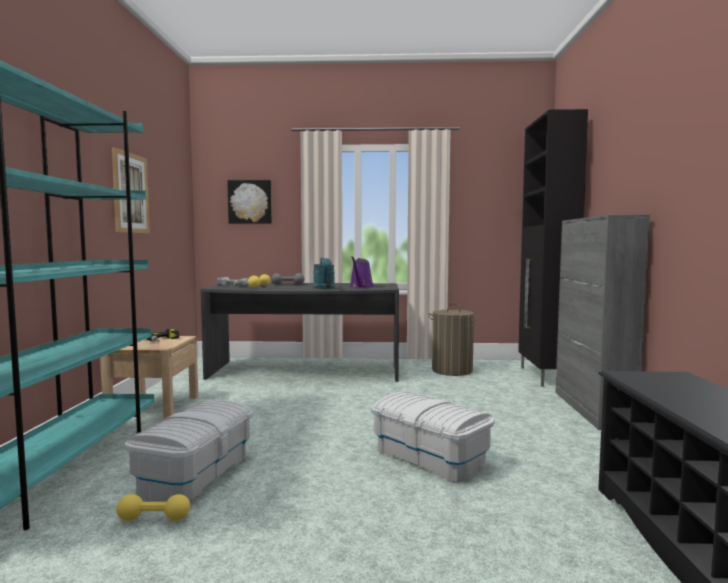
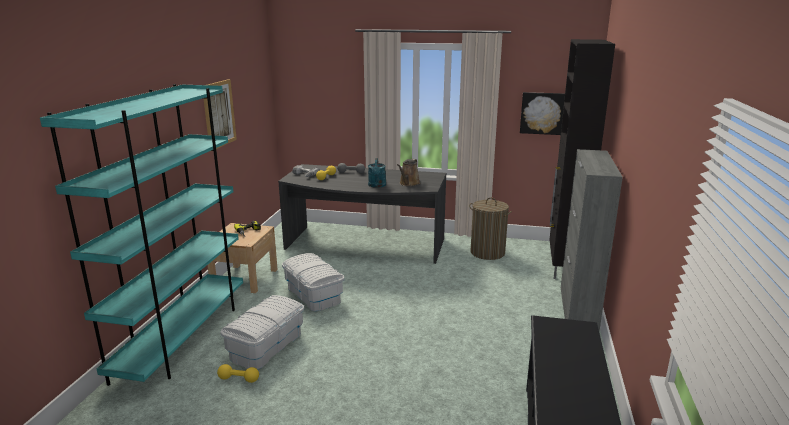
camera: 10 degrees right, 15 degrees up
(250, 202) = (321, 92): picture -> picture (542, 113)
(361, 287) = (408, 183): purple watering can -> brown watering can
(429, 458) = (423, 348): white storage box -> white storage box (313, 295)

